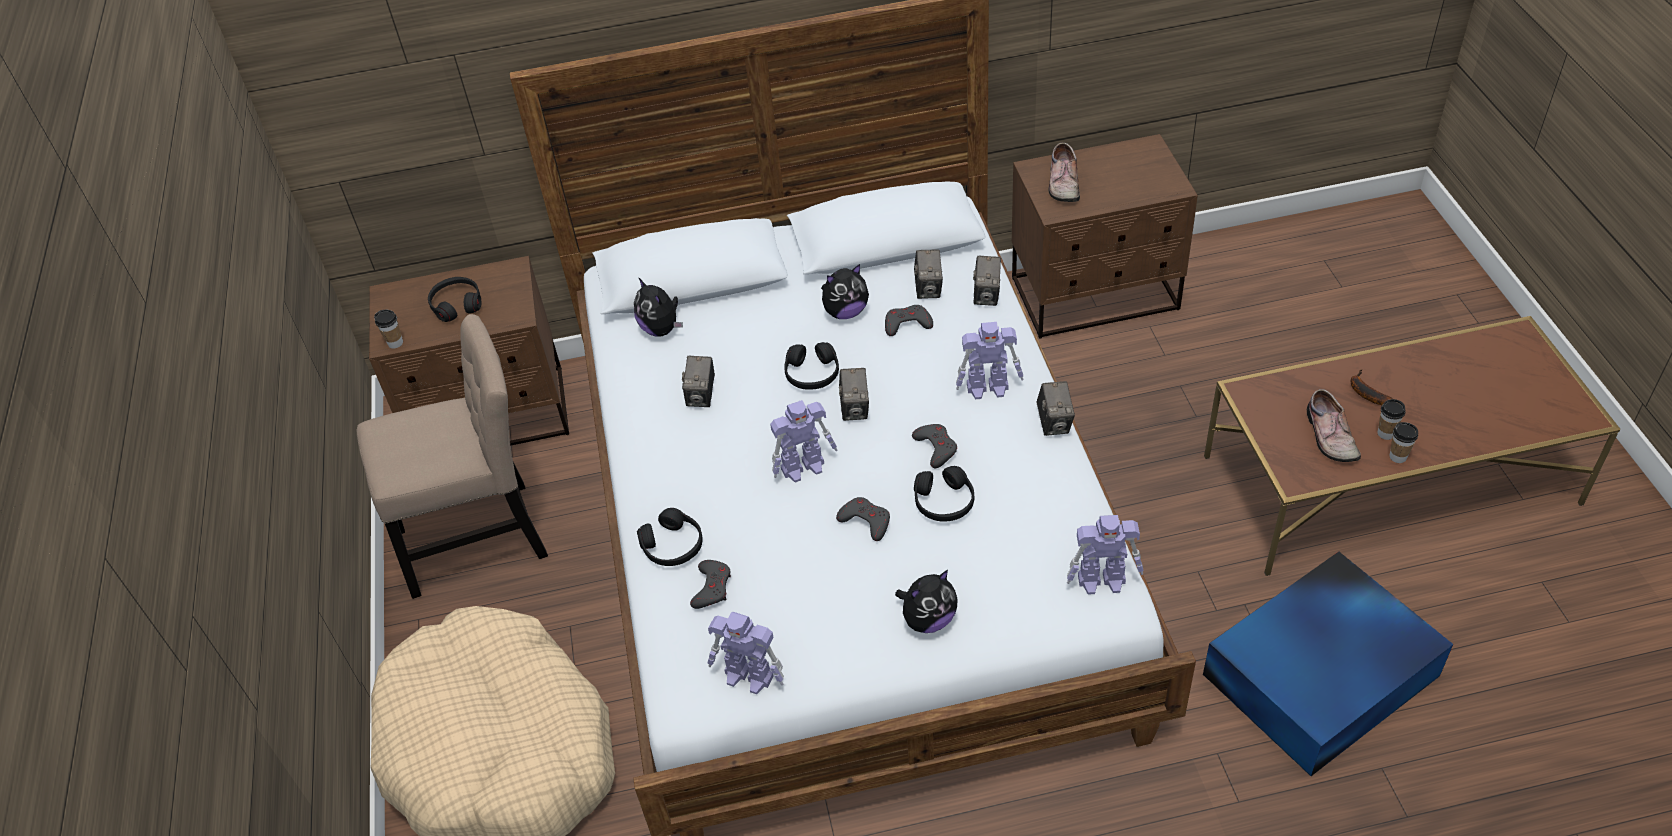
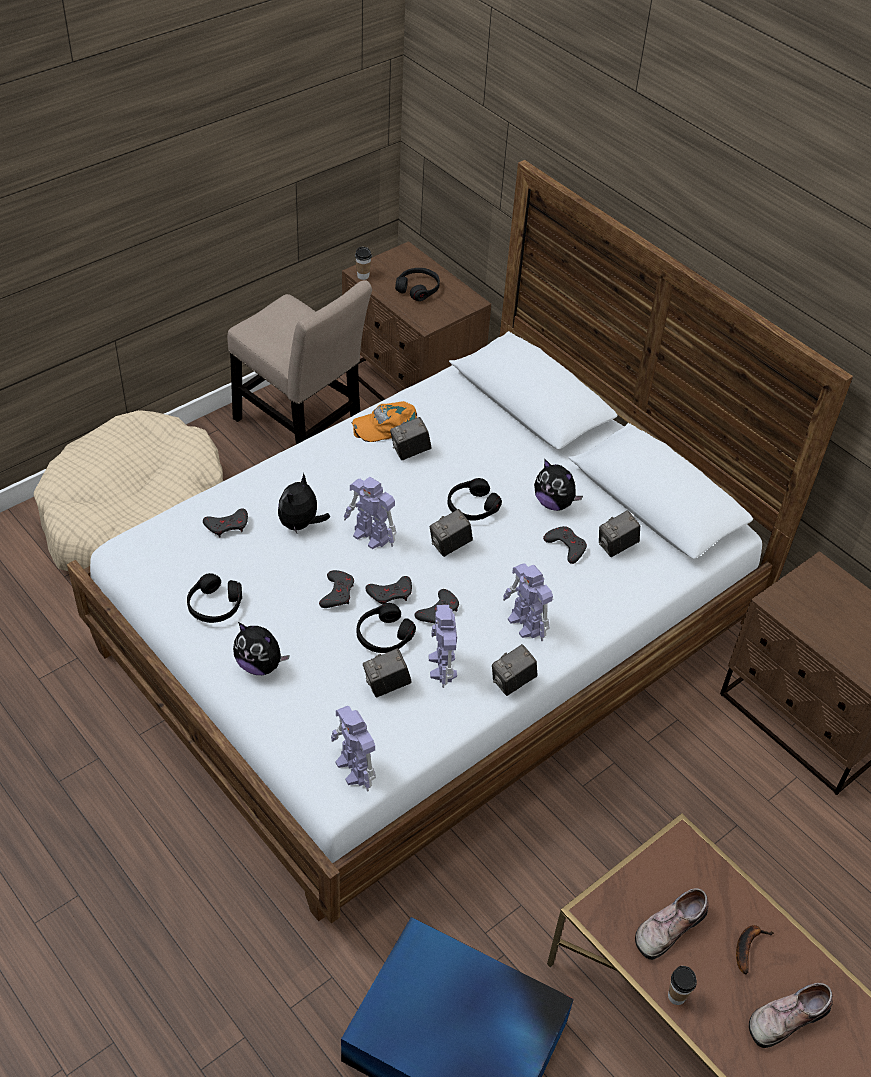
camera: 55 degrees right, 0 degrees up
(649, 402) = (387, 425): none -> orange cap
(661, 329) = (465, 403): plush toy -> plush toy (300, 524)
(673, 545) = (257, 491): black headphones -> black headphones (214, 605)
(750, 677) = (160, 577): toy robot -> toy robot (442, 667)
(891, 477) = (390, 593): none -> grey game controller
(987, 295) = (635, 588): camera -> camera (386, 685)
(1062, 183) = (817, 595): shoe -> shoe (785, 1016)
(1385, 433) = (702, 978): cup -> none

